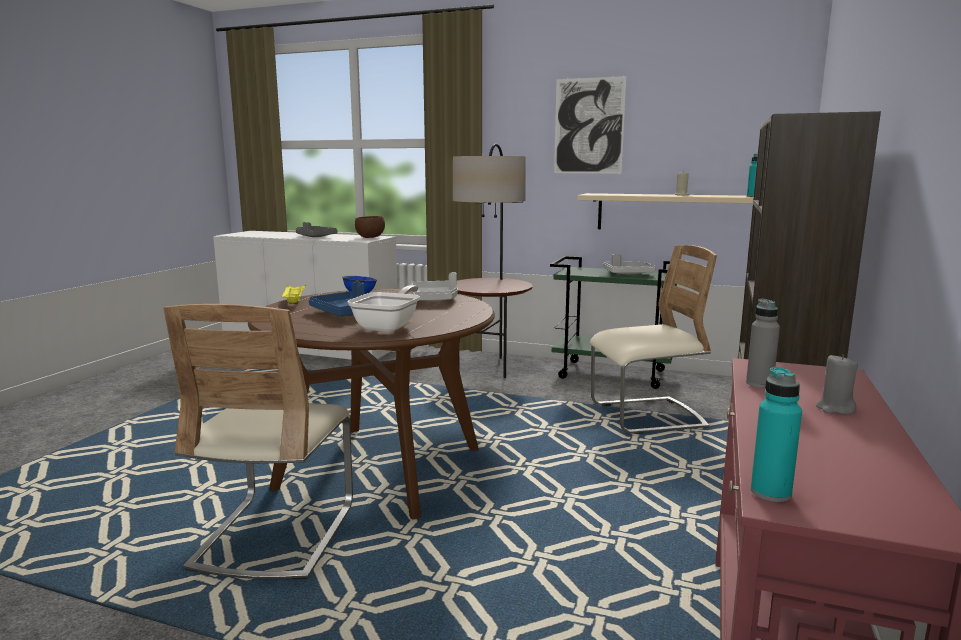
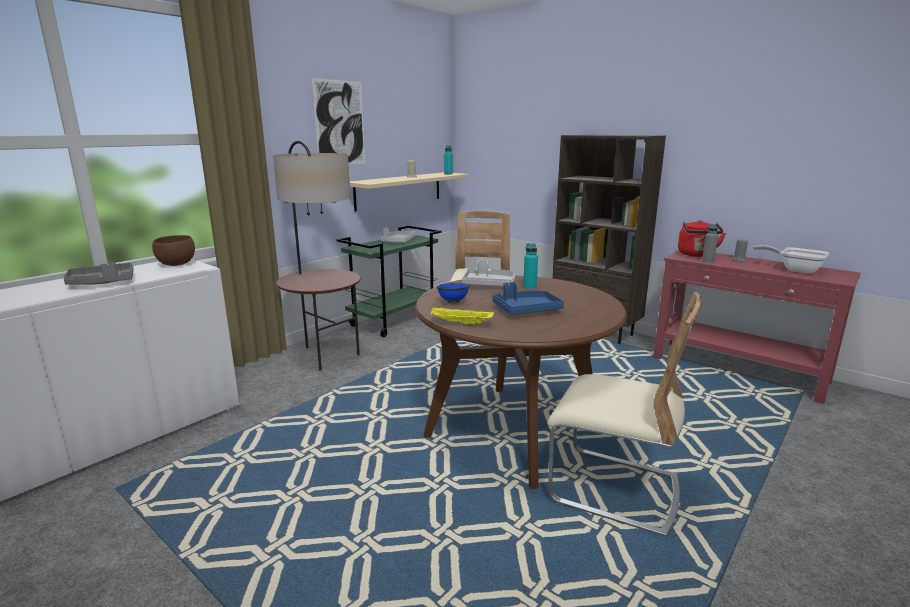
camera: 70 degrees left, 5 degrees up
(389, 326) = (580, 302): frying pan -> frying pan (795, 270)
(770, 493) = (833, 280): turquoise bottle -> turquoise bottle (529, 287)
(811, 377) = (697, 255): none -> red kettle

